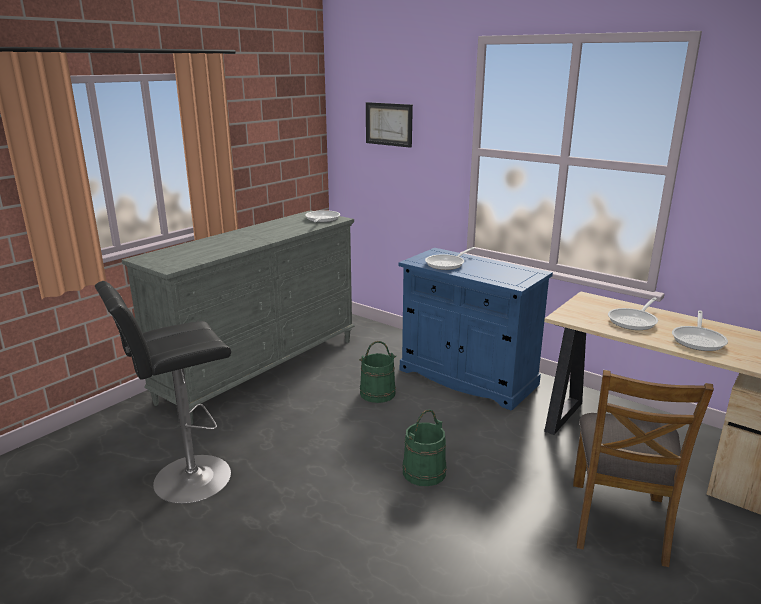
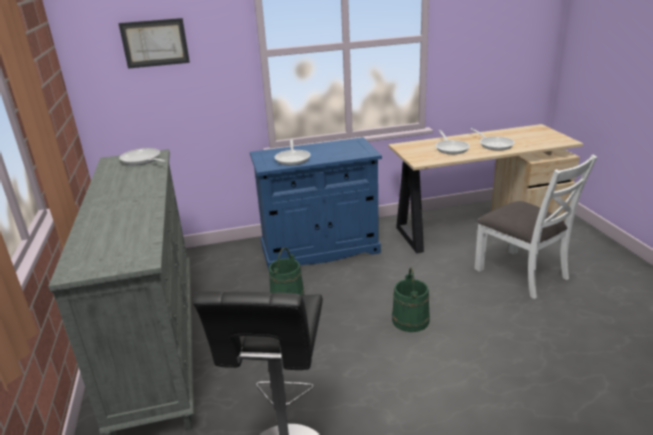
camera: 50 degrees left, 5 degrees up
(619, 521) = (522, 273): brown chair -> white chair

